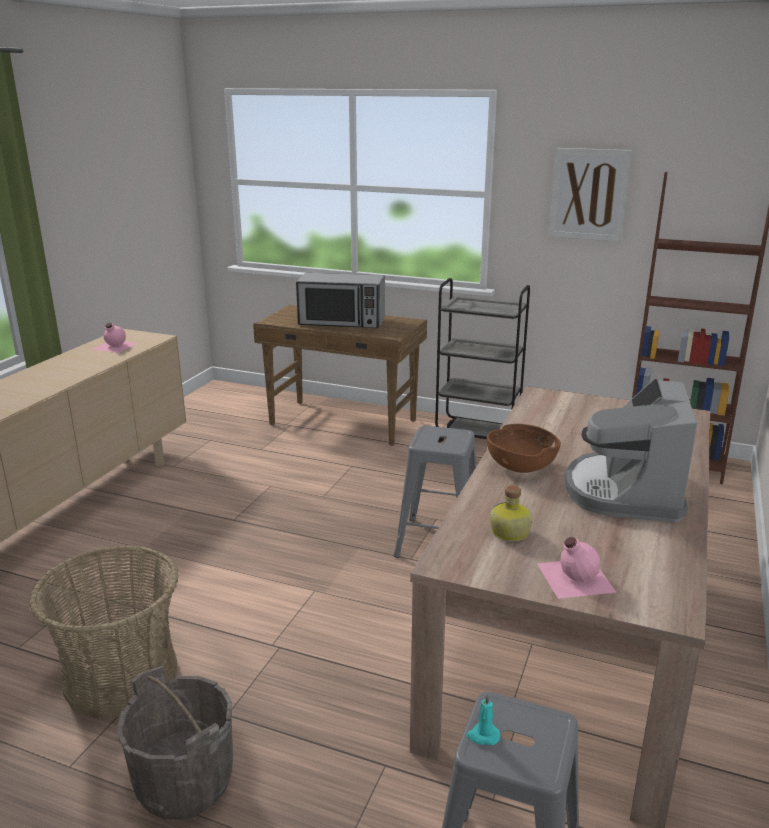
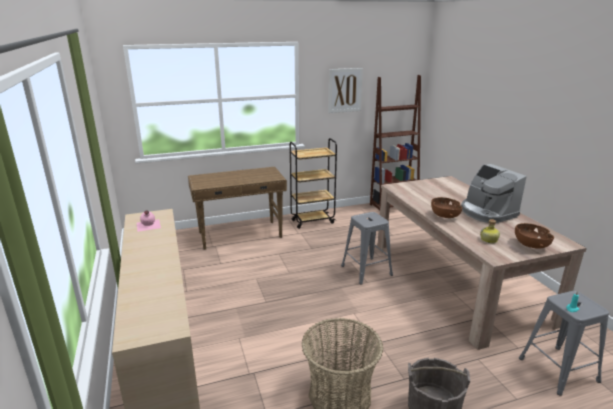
camera: 40 degrees left, 0 degrees up
(342, 322) = (238, 177): microwave -> none
(478, 439) = (313, 221): grey cart -> brown cart
(574, 577) = (530, 245): pink bottle -> brown bowl

